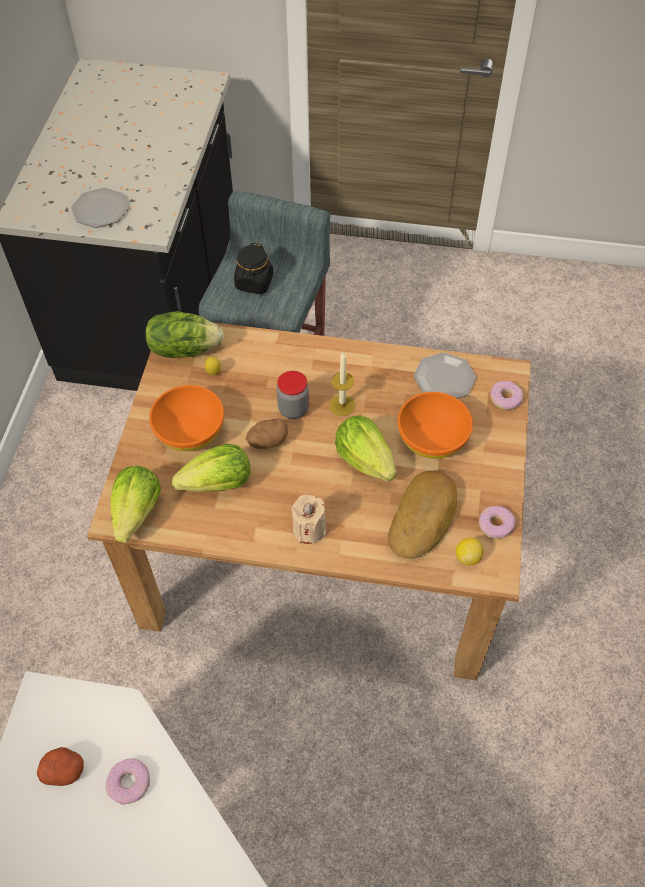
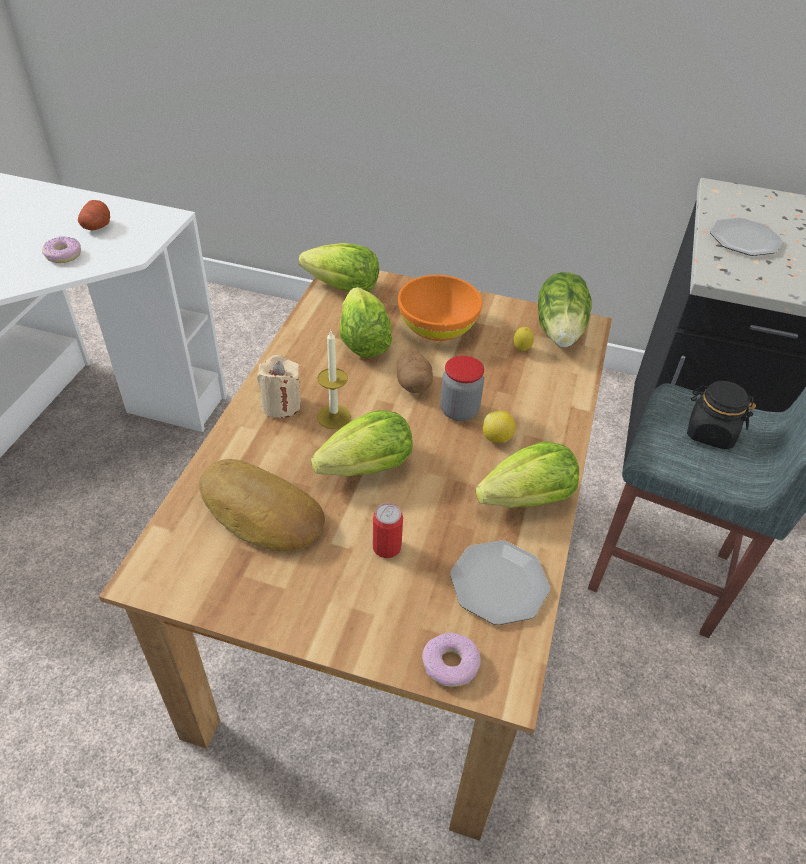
camera: 95 degrees right, 10 degrees down
(342, 405) = (460, 457): candle -> candle (334, 417)
(372, 366) = (528, 499): none -> lettuce
(432, 439) = (386, 547): orange bowl -> can
(467, 557) = (184, 550): lemon -> lemon (497, 438)
(495, 525) = (221, 594): donut -> none

